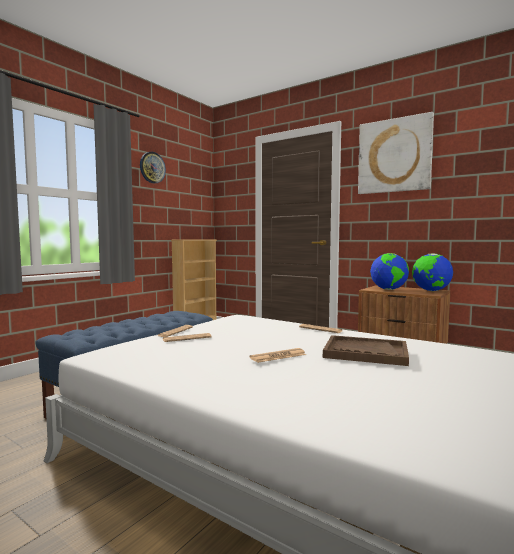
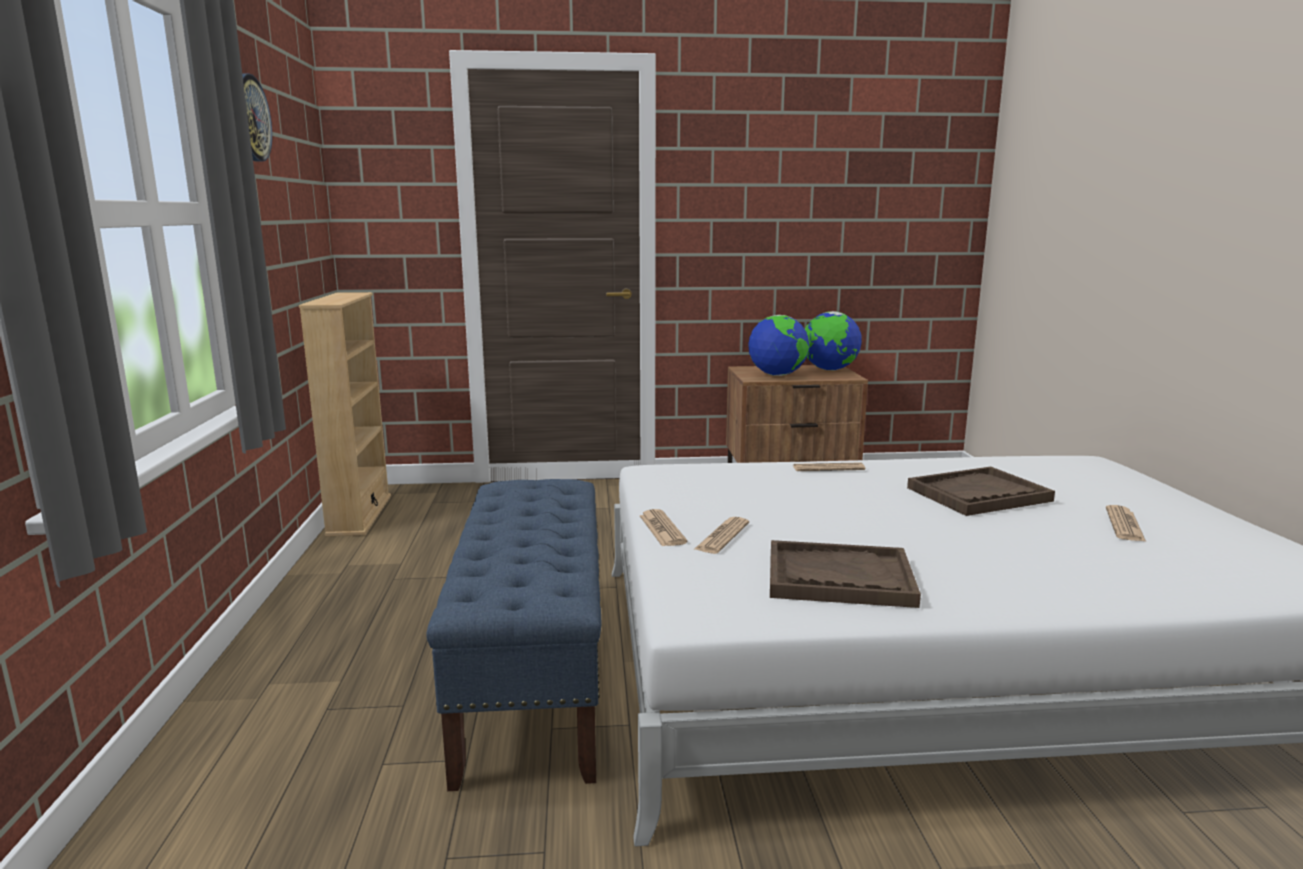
camera: 40 degrees left, 10 degrees up
(179, 361) = (838, 578): none -> brown tray
(278, 356) = (924, 529): newspaper -> newspaper (1124, 525)
(394, 156) = (757, 139): picture -> none

